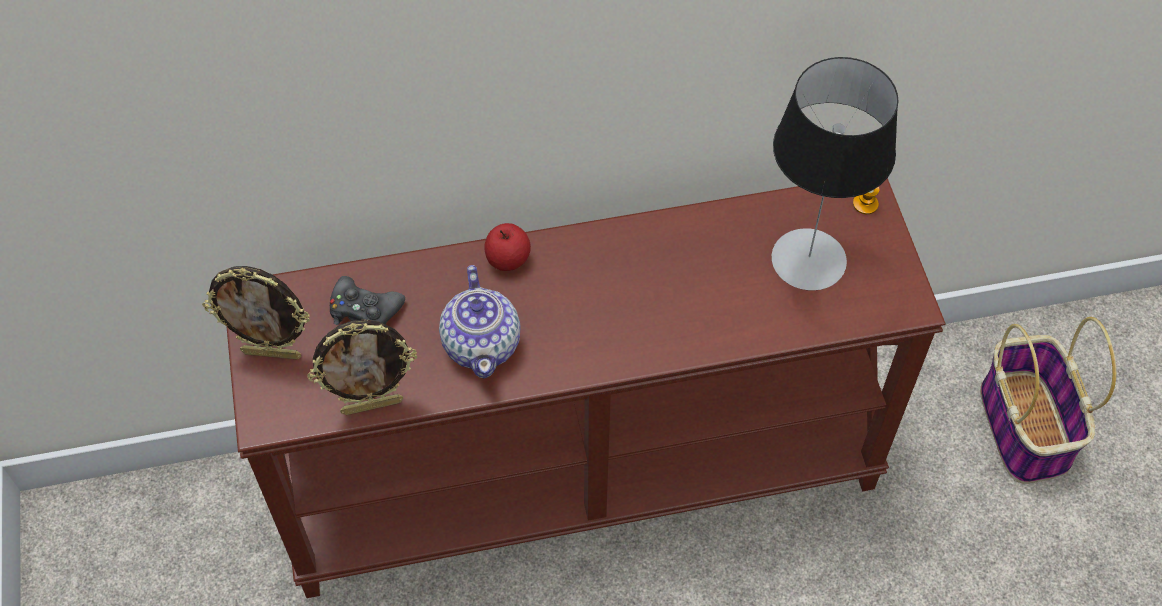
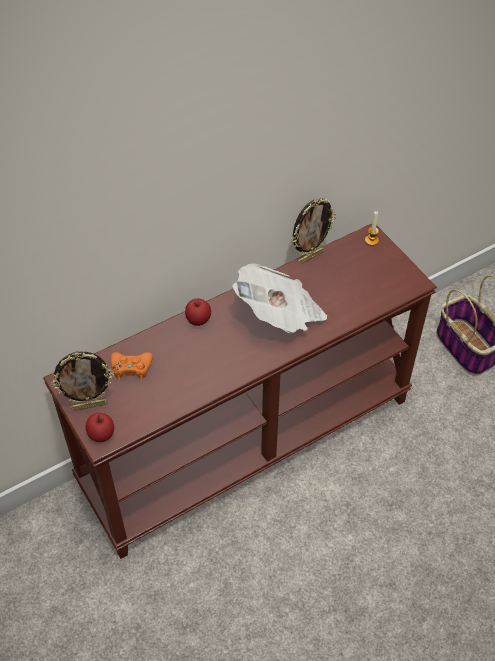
camera: 20 degrees left, 5 degrees down
(270, 408) = (101, 434): none -> apple
(364, 310) = (131, 368): black game controller -> orange game controller
(372, 405) = (158, 415): picture frame -> picture frame (310, 257)
(482, 343) = (204, 366): teapot -> none
(647, 291) = (280, 314): none -> newspaper
(808, 260) = (355, 275): table lamp -> none

